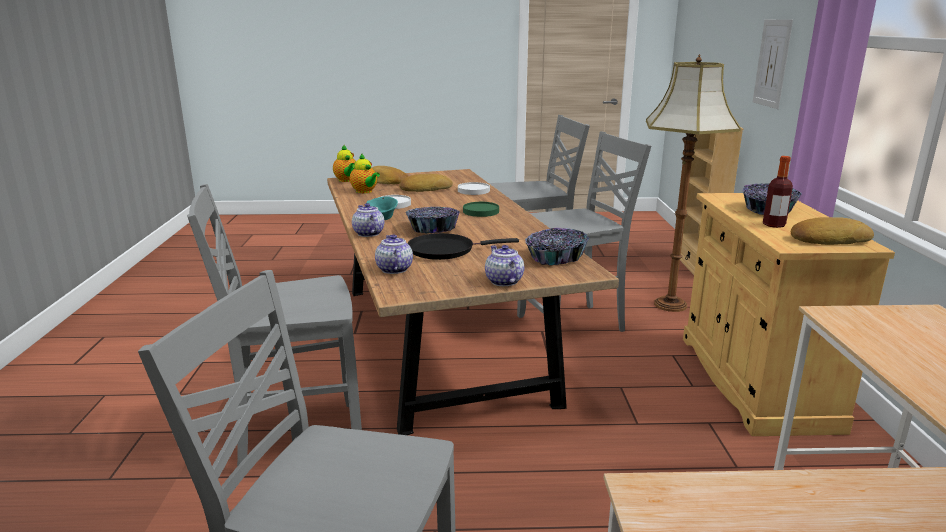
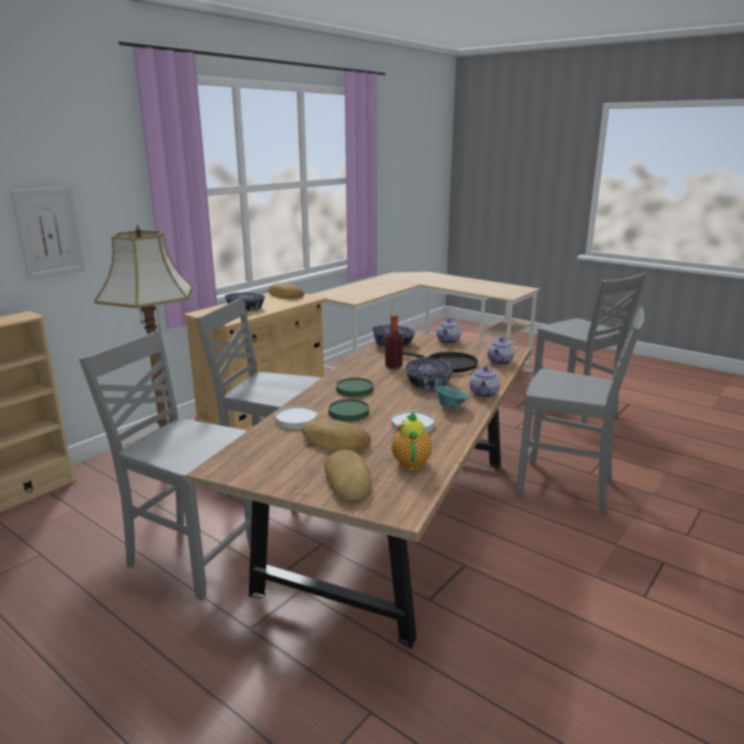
camera: 140 degrees left, 0 degrees up
(347, 180) = (399, 505): teapot -> none
(450, 200) = (348, 413): none -> green plate
(774, 225) = (277, 304): bottle -> bottle (393, 366)

